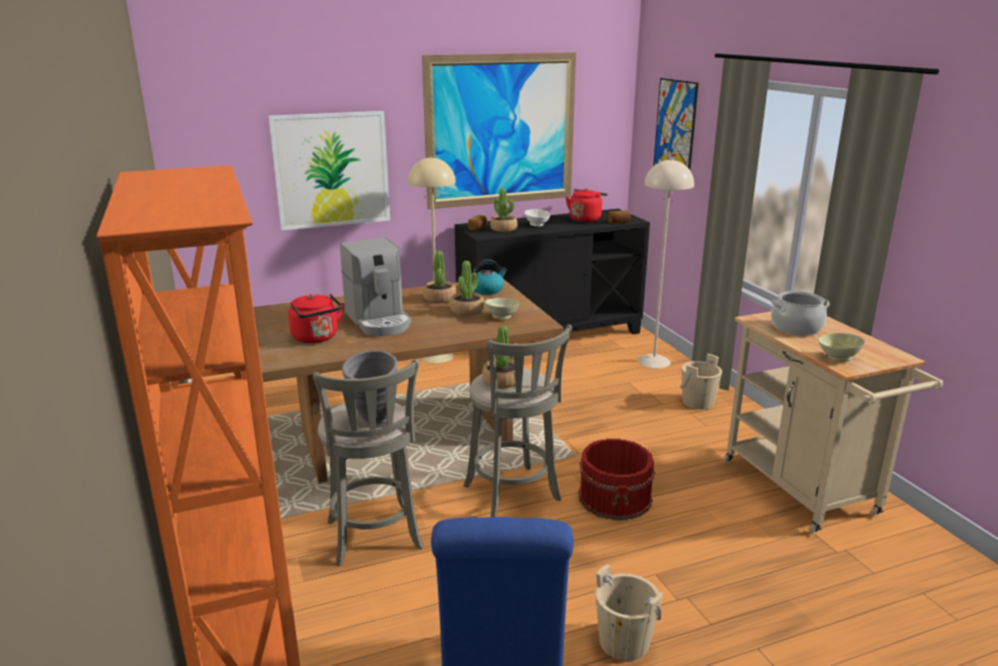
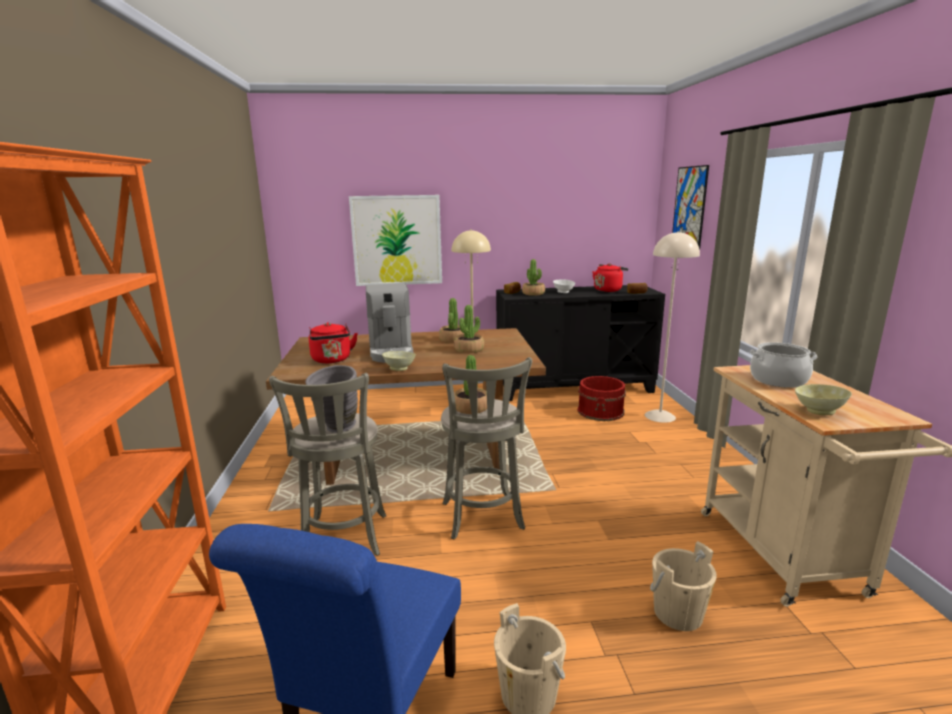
camera: 15 degrees right, 5 degrees down
(487, 290) = (497, 336): kettle -> none
(501, 130) = (538, 214): picture -> none
(502, 317) = (496, 356): beige bowl -> beige bowl (400, 369)
(615, 497) = (578, 534): red bucket -> red bucket (601, 411)
(698, 402) = (691, 455): beige bucket -> beige bucket (678, 613)

